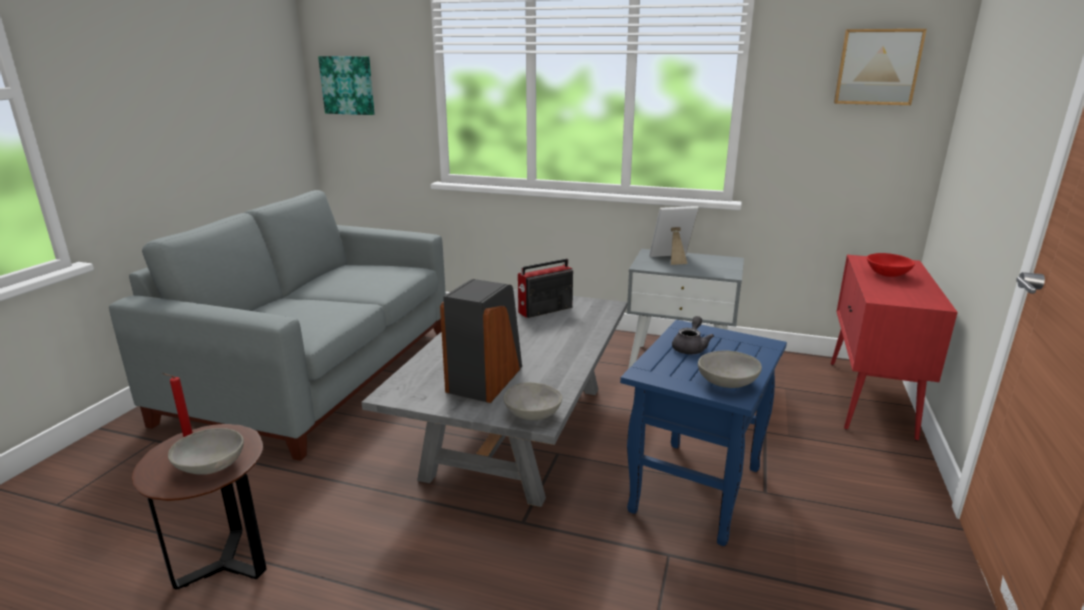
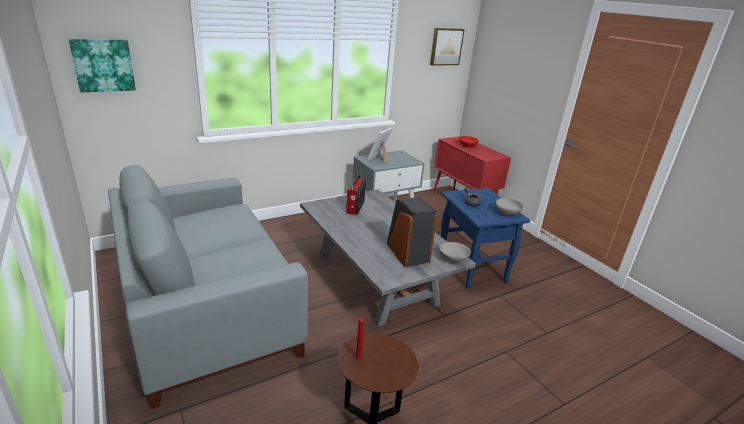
camera: 50 degrees left, 5 degrees up
(211, 466) = (392, 358): grey bowl -> none

